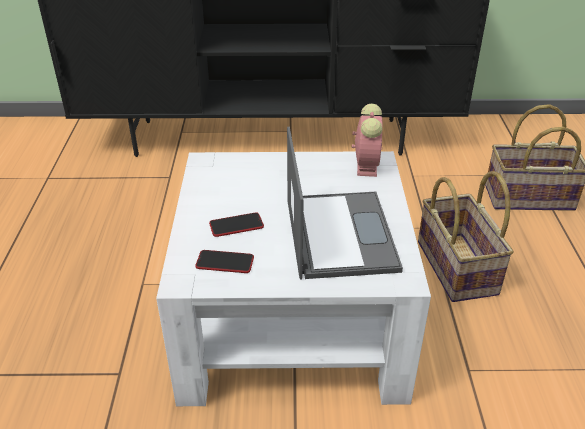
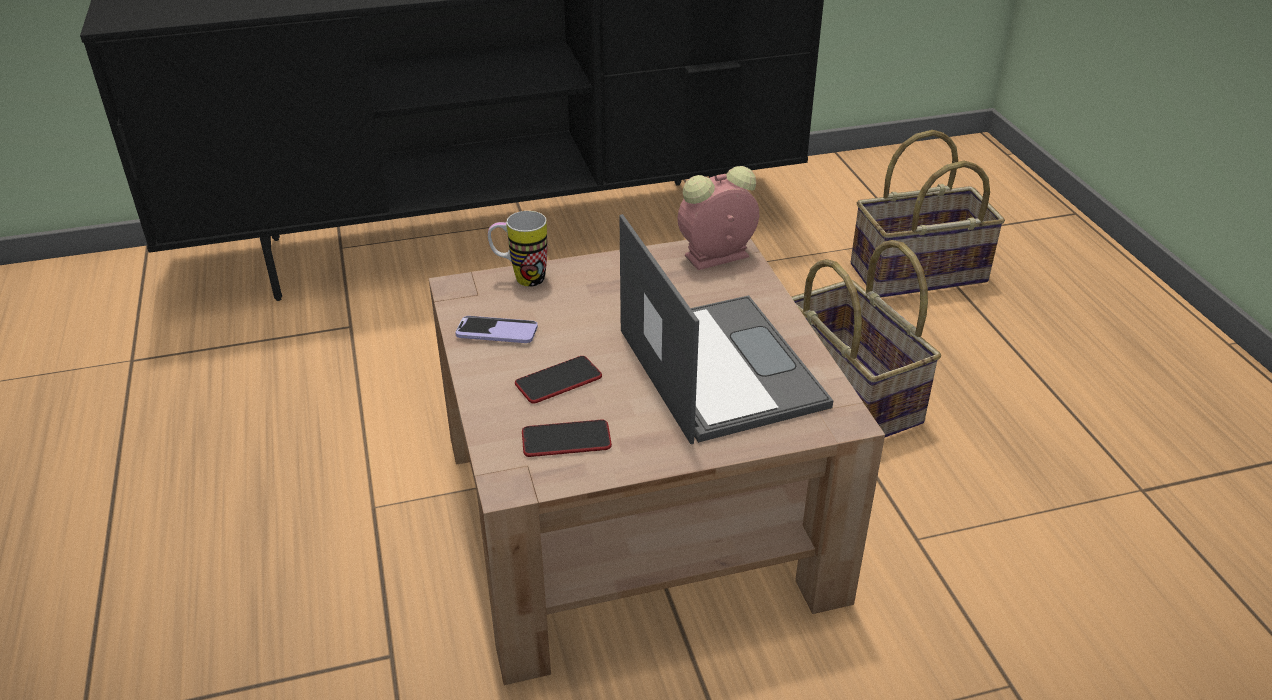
camera: 15 degrees left, 0 degrees up
(213, 190) = (497, 332): none -> phone
(241, 160) = (520, 278): none -> mug
(292, 318) = (635, 515): white coffee table -> brown coffee table
(366, 164) = (714, 257): alarm clock -> alarm clock turned 105 degrees counterclockwise

